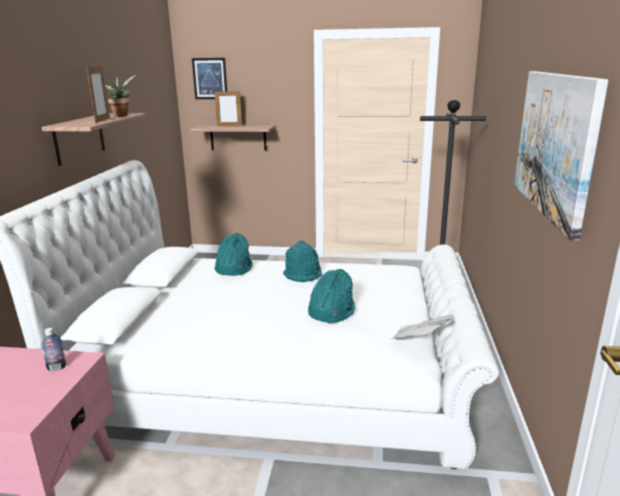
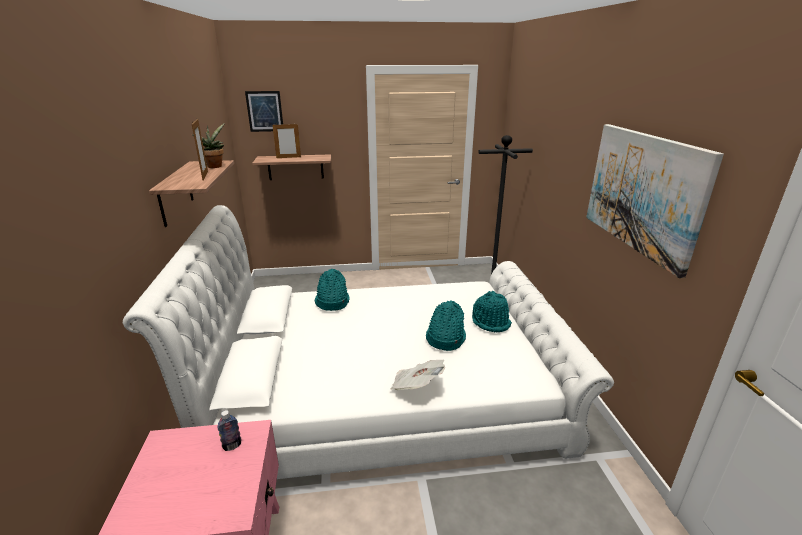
camera: 15 degrees left, 5 degrees up
(303, 274) = (398, 301): turquoise hat -> turquoise hat (491, 322)
(420, 341) = (531, 358): newspaper -> newspaper (416, 386)

